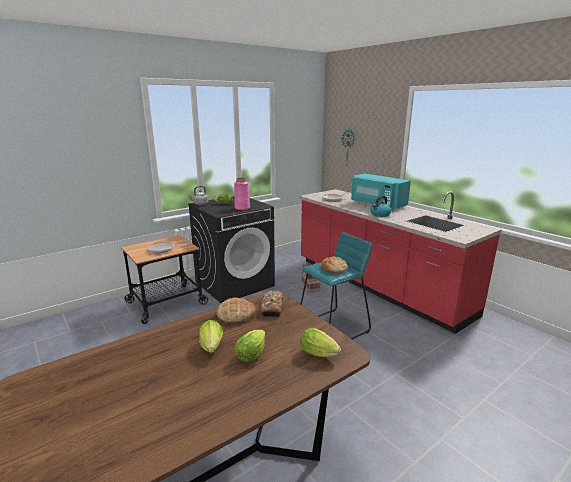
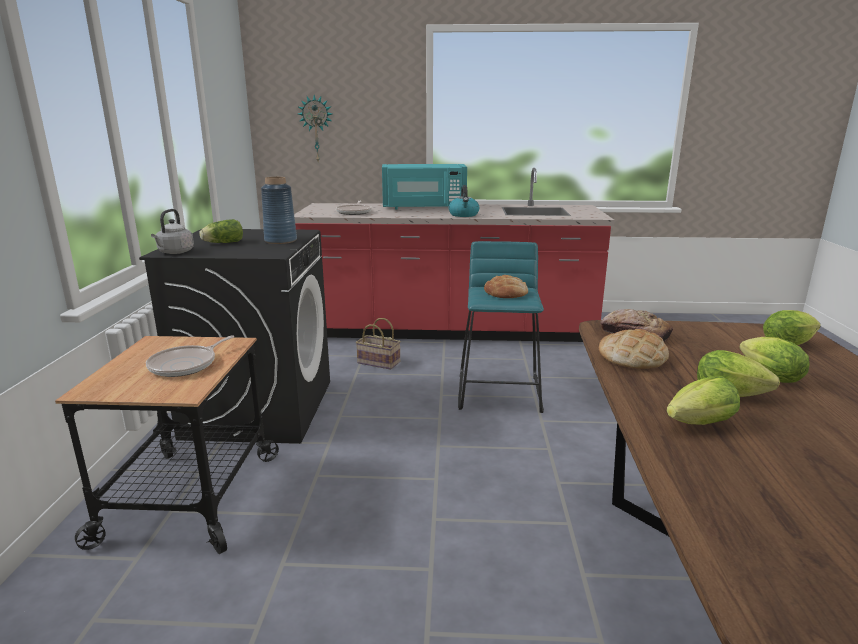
camera: 50 degrees left, 0 degrees up
(165, 344) = (696, 425): none -> lettuce
(242, 208) = (280, 240): pink vase -> blue vase

